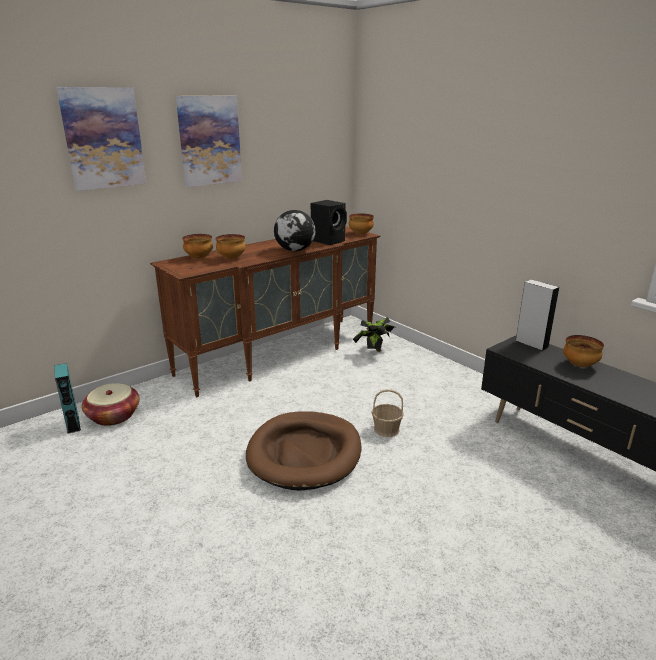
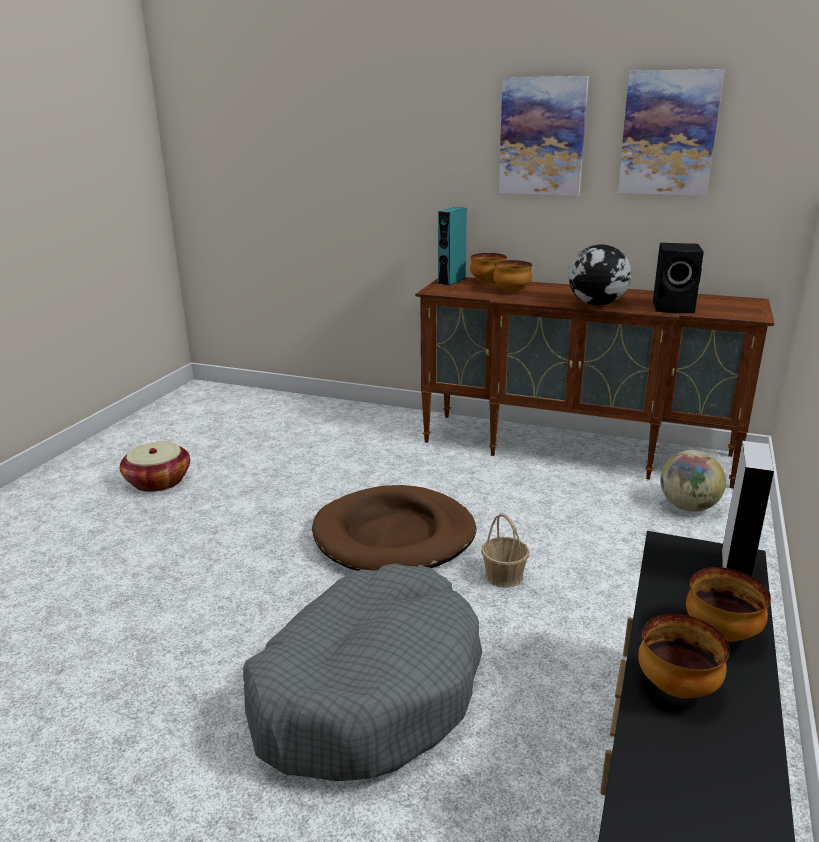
camera: 60 degrees right, 0 degrees up
(73, 424) = (321, 412): turquoise speaker -> turquoise speaker (451, 281)
(103, 138) = (414, 125): picture -> picture (668, 133)
(113, 416) = (350, 421): basket -> basket (158, 481)
(360, 234) = (749, 313): bowl -> bowl (675, 687)
(374, 352) = (688, 507): potted plant -> globe
(459, 521) = (367, 690): none -> grey dog bed

